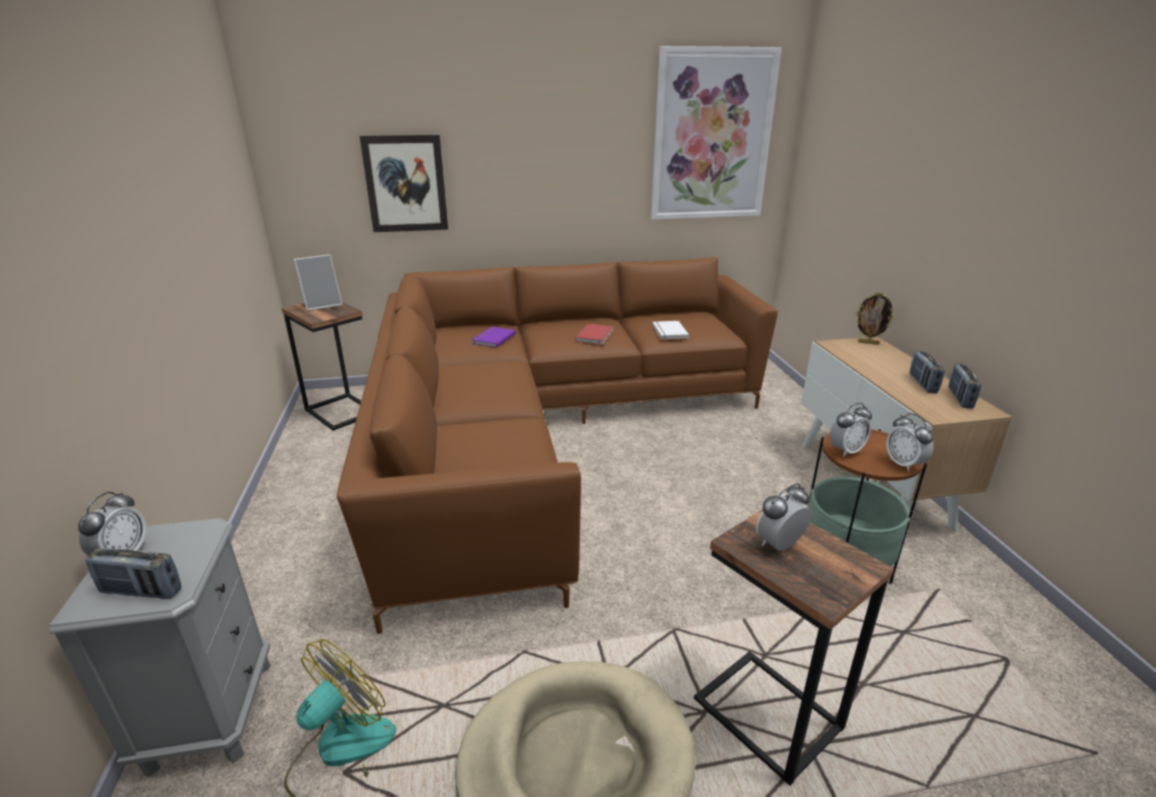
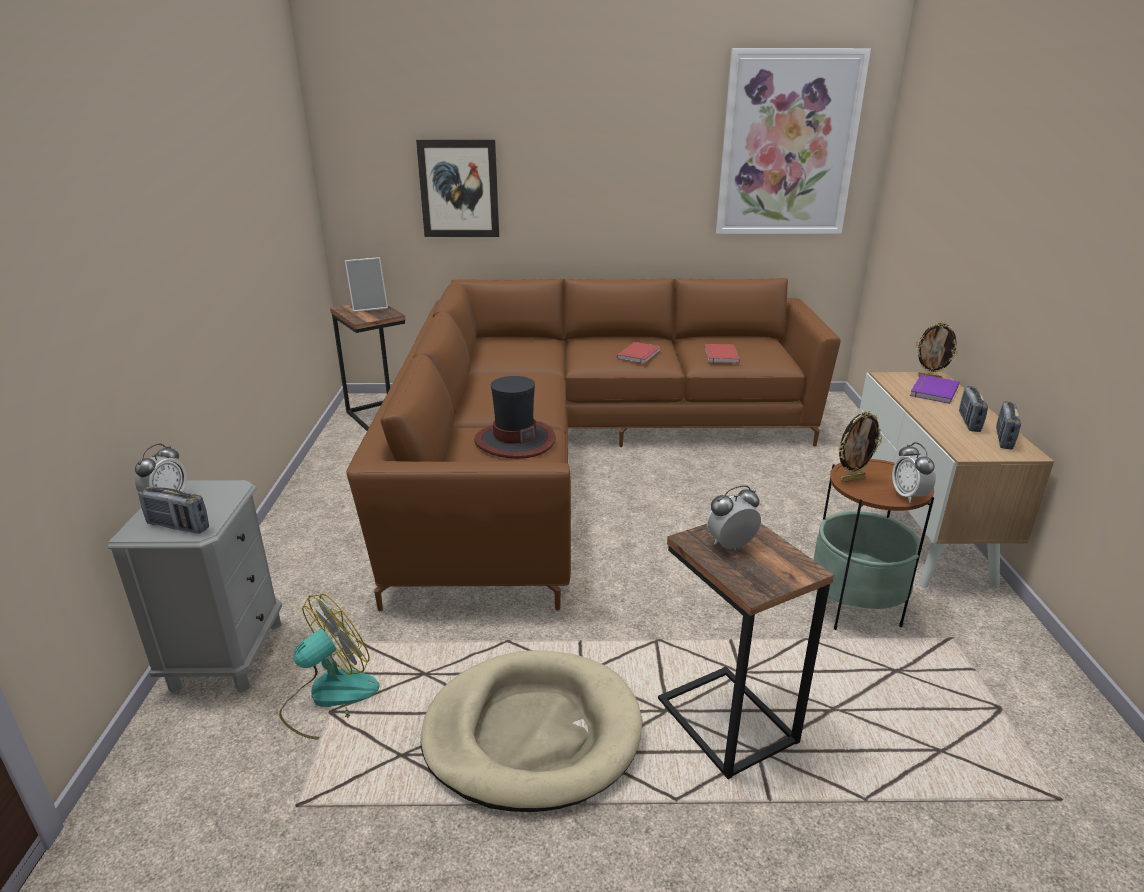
camera: 10 degrees right, 0 degrees up
(492, 338) = (532, 351): purple book -> purple book (932, 391)
(501, 435) = (514, 440): none -> hat
(668, 332) = (720, 355): white book -> red book
(846, 451) = (852, 479): alarm clock -> picture frame

